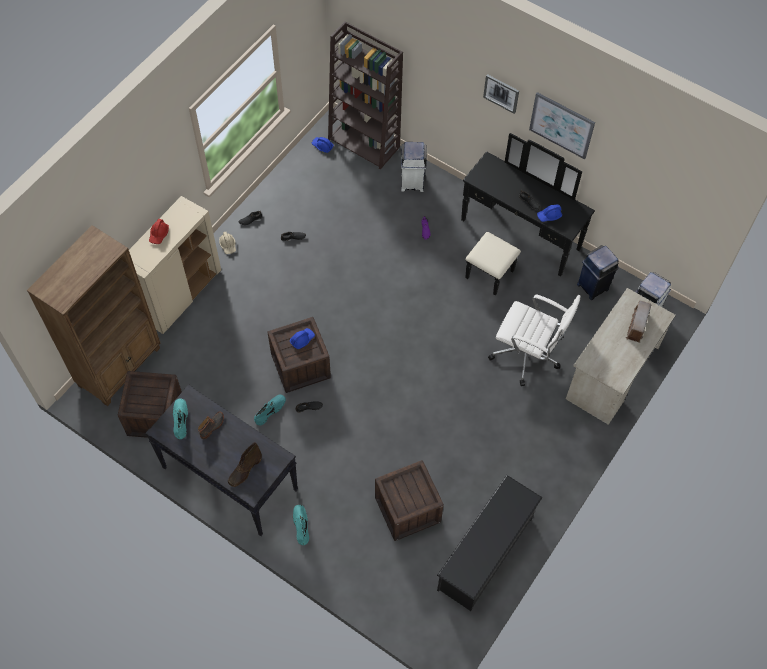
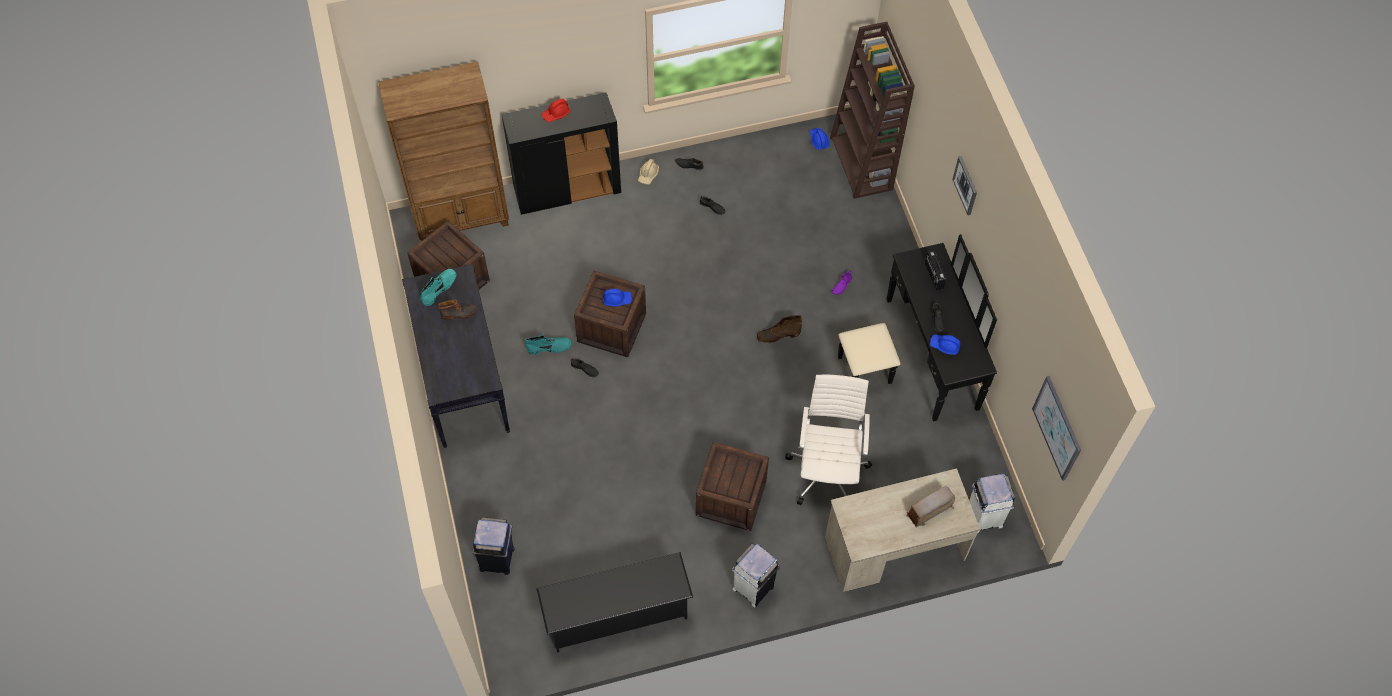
camera: 40 degrees right, 0 degrees up
(180, 294) = (567, 190): beige cabinet -> black cabinet
(245, 470) = (450, 370): brown boot -> brown boot (778, 335)
(301, 525) = (484, 464): turquoise boot -> none
(407, 509) = (586, 522): crate -> crate (731, 498)
(412, 182) = (873, 231): white trash can -> white trash can (754, 587)
(500, 176) = (933, 276): none -> radio
(527, 355) = (828, 470): white office chair -> white office chair turned 150 degrees counterclockwise
(561, 125) = (995, 255): picture -> picture (1057, 428)
(593, 286) = (957, 454): blue trash can -> blue trash can (497, 559)

